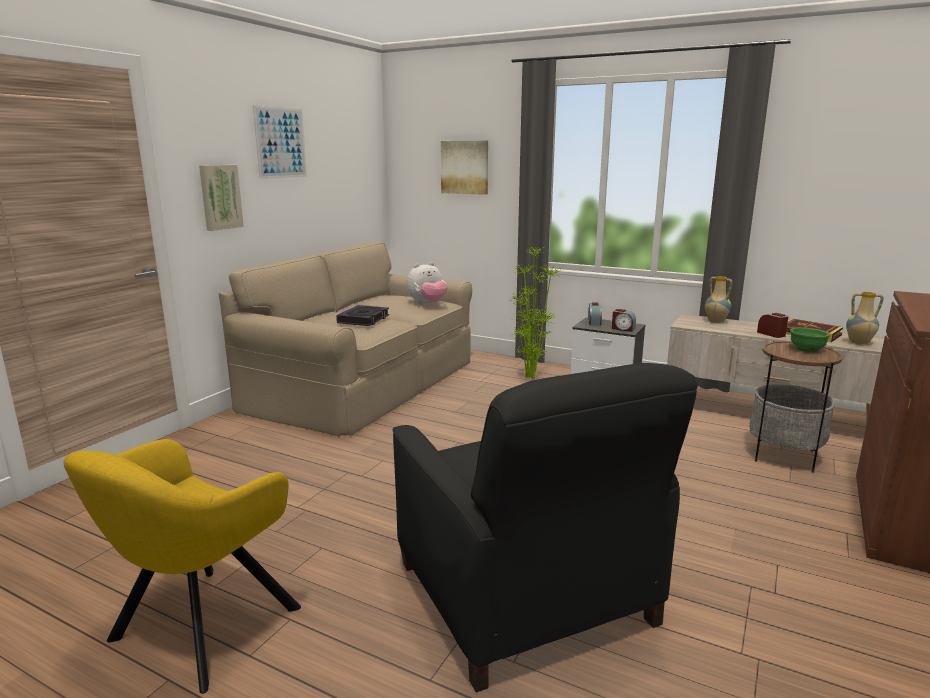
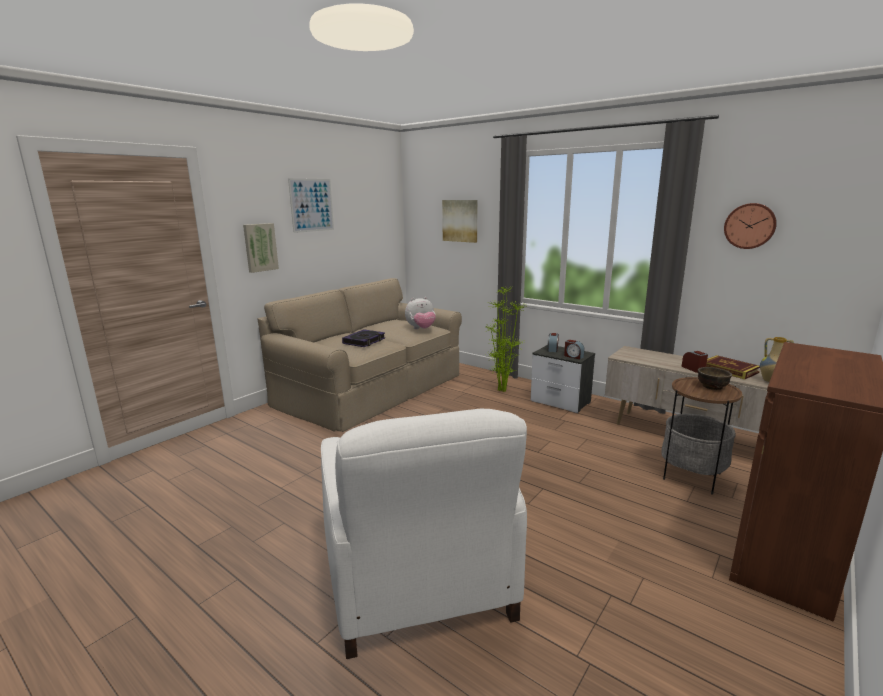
camera: 10 degrees right, 0 degrees up
(197, 630) = (172, 579): yellow armchair -> none
(525, 595) = (419, 580): black armchair -> white armchair
(715, 321) = (650, 354): vase -> none
(806, 349) = (712, 386): green bowl -> brown bowl
(824, 168) = (750, 226): none -> wall clock

